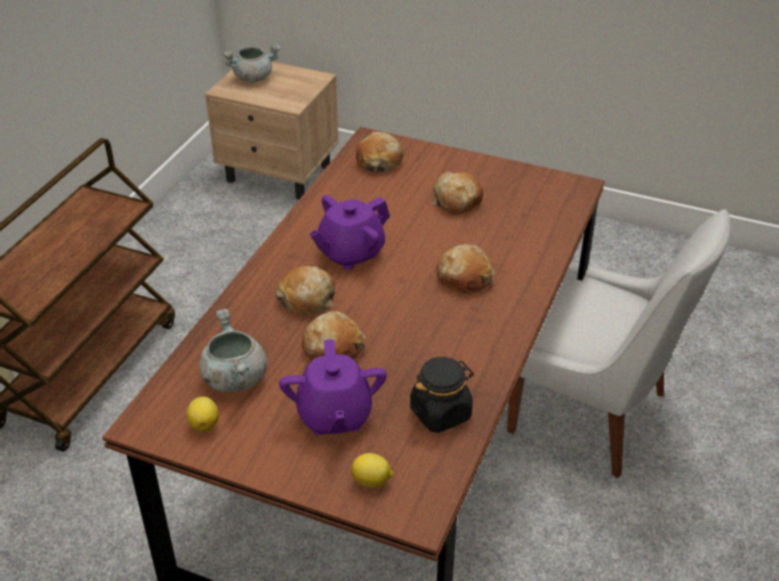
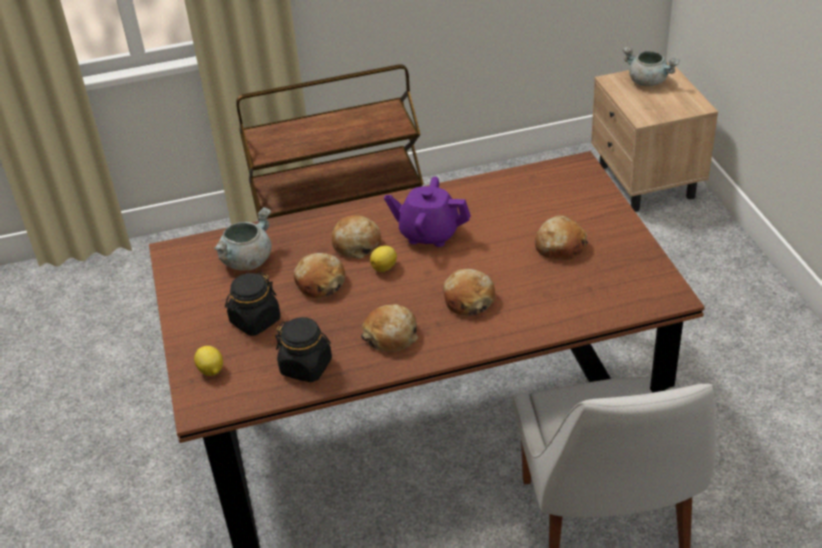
camera: 55 degrees right, 0 degrees up
(204, 424) = (195, 274): lemon -> lemon (385, 267)
(334, 415) = (255, 321): purple teapot -> black jar
(379, 161) = (558, 184): bread -> bread (391, 336)

